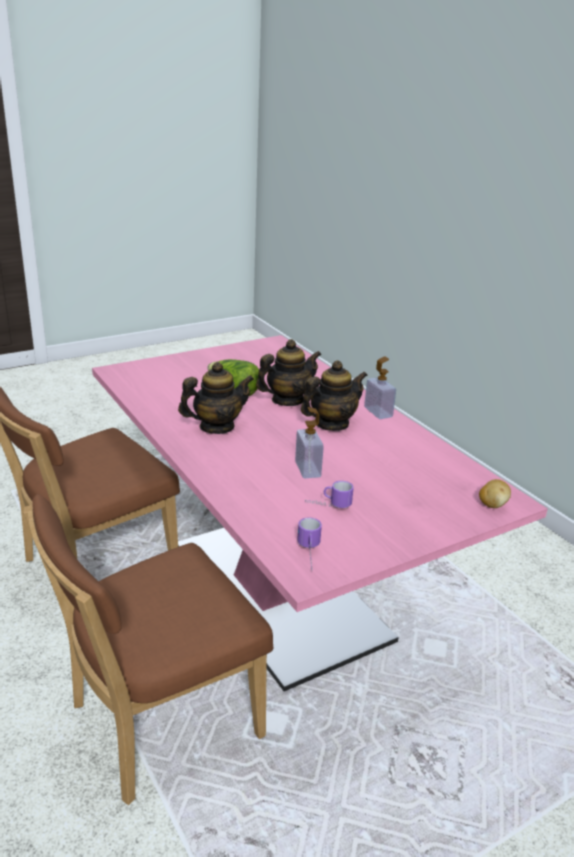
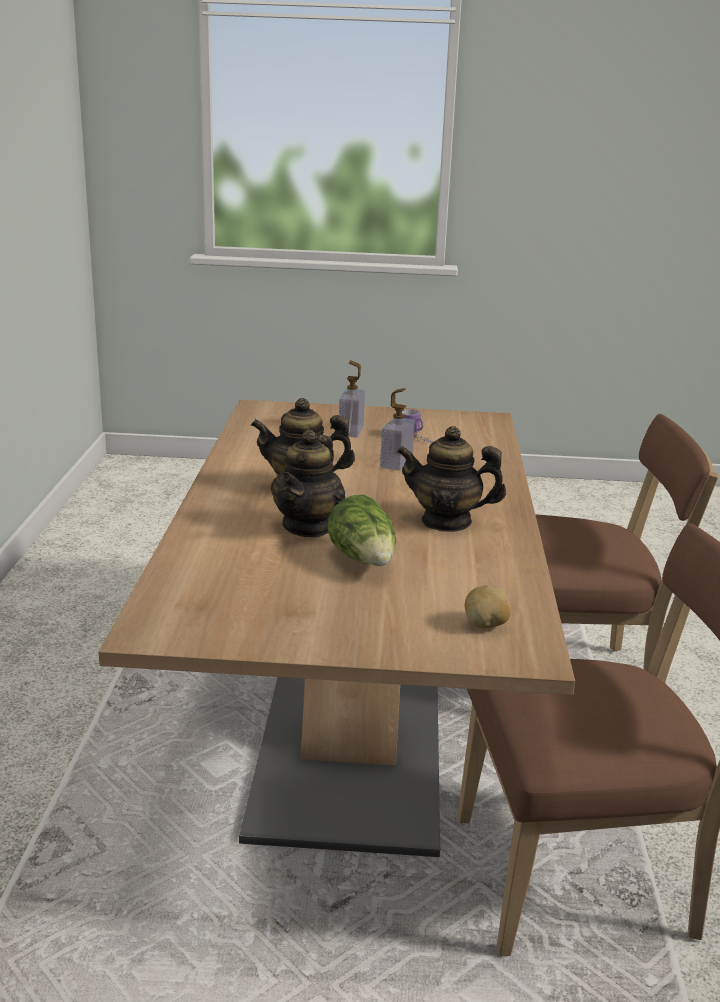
camera: 145 degrees left, 5 degrees down
(278, 591) = (351, 739): pink dining table -> brown dining table
(287, 400) = (308, 526): teapot -> teapot turned 75 degrees counterclockwise
(309, 556) = (475, 424): mug -> none
(378, 412) = (221, 485): soap dispenser -> soap dispenser (351, 431)
(492, 505) = (278, 409): potato -> potato (486, 625)

